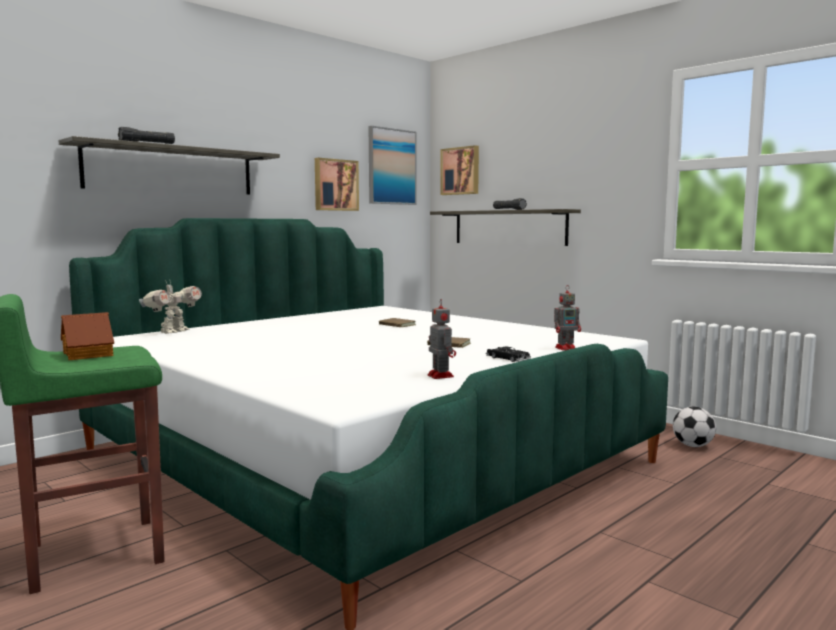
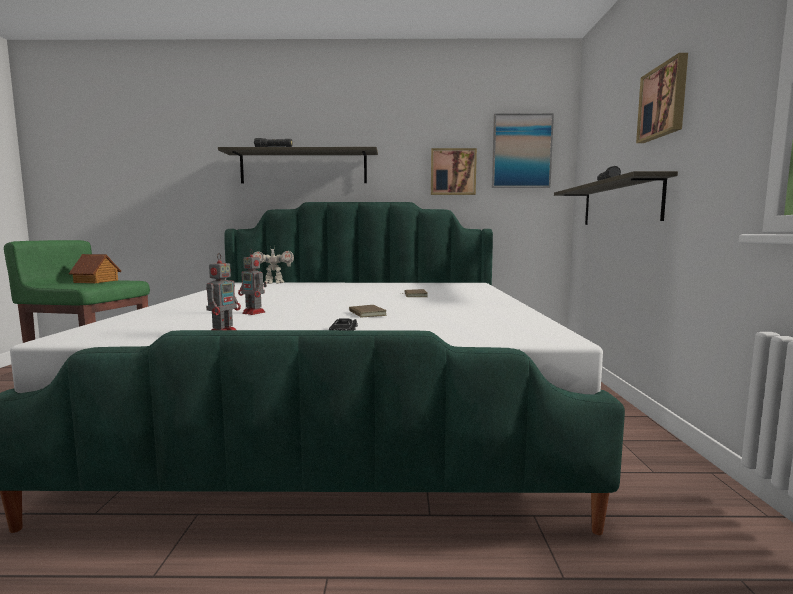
camera: 45 degrees right, 0 degrees up
(461, 171) = (592, 147): picture -> picture (664, 101)
(566, 348) = (446, 335): toy robot -> toy robot (254, 313)
(693, 446) = (723, 541): football -> none

